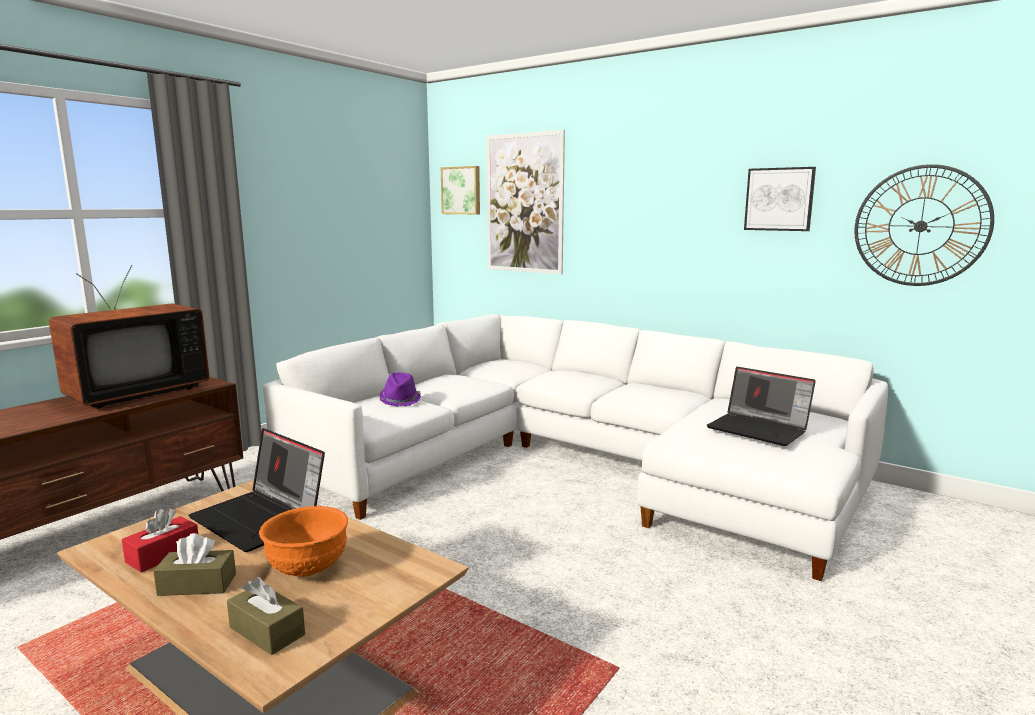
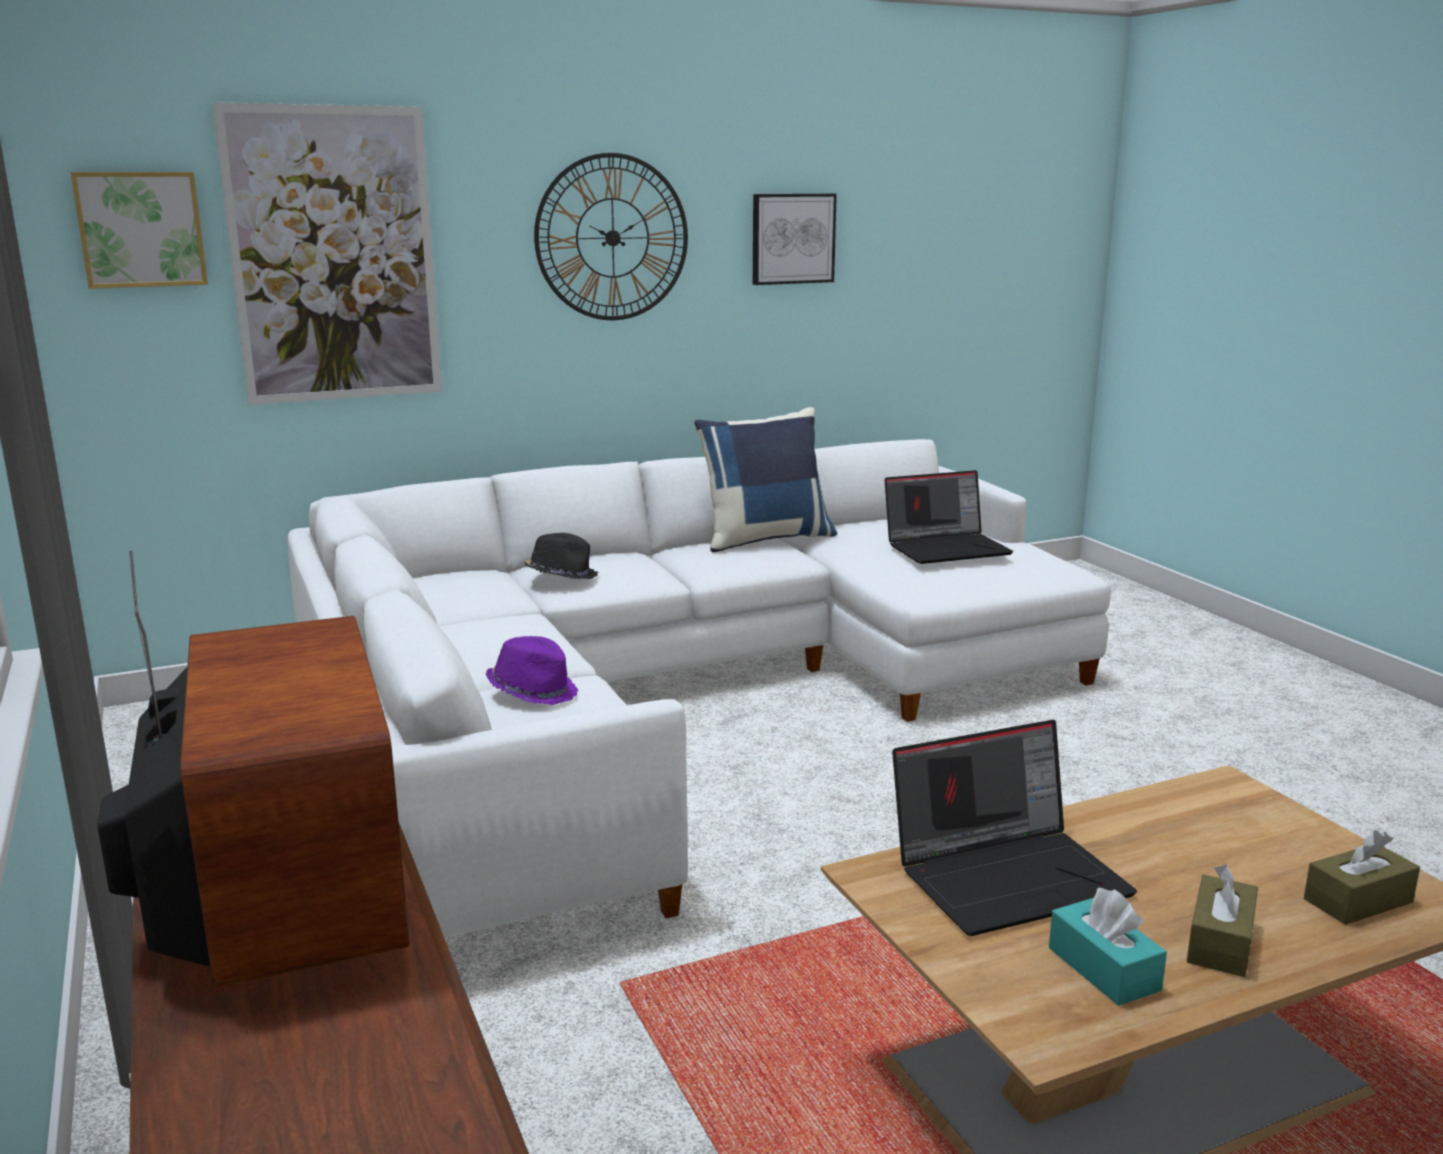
camera: 60 degrees left, 5 degrees up
(163, 554) = (1103, 969): red tissue box -> turquoise tissue box
(308, 569) = (1201, 857): orange bowl -> none
(548, 374) = (561, 575): none -> black hat
(687, 393) = (765, 538): none -> blue pillow
(920, 226) = (939, 268): wall clock -> wall clock (612, 238)

